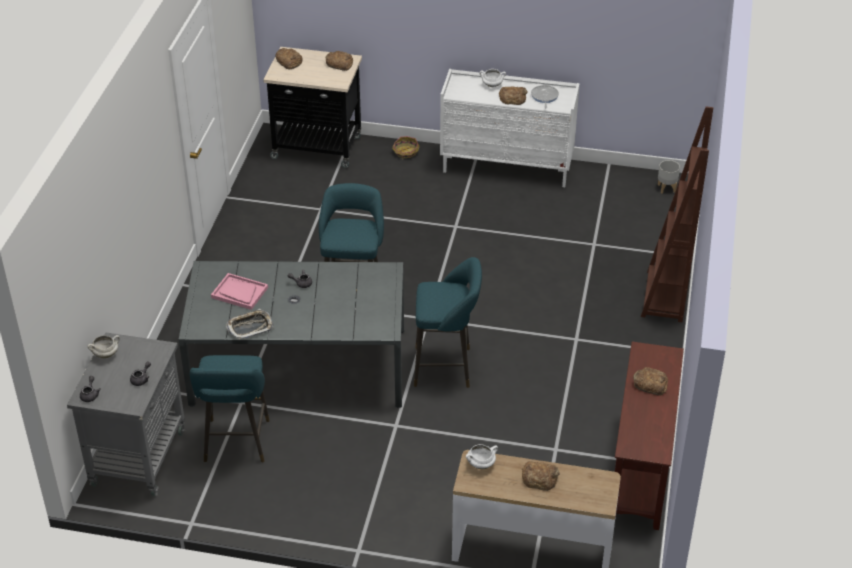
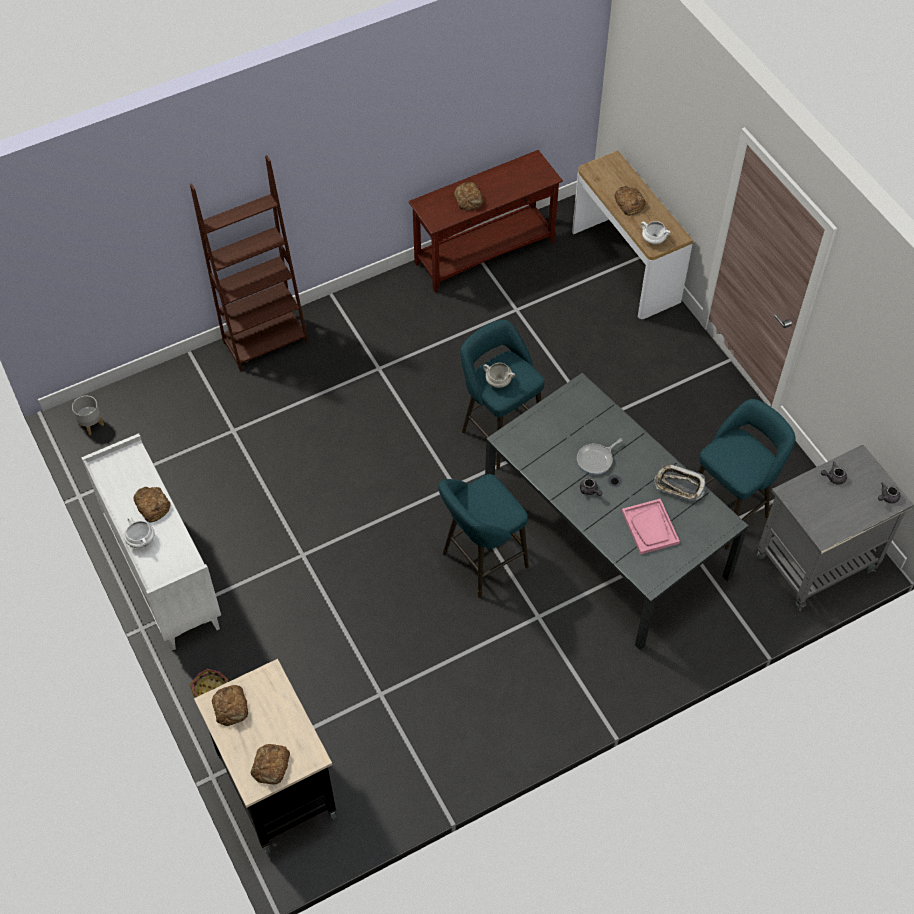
camera: 130 degrees left, 15 degrees up
(106, 354) = (841, 527): white cooking pot -> white cooking pot (498, 382)
(544, 97) = (127, 479): frying pan -> frying pan (596, 460)

